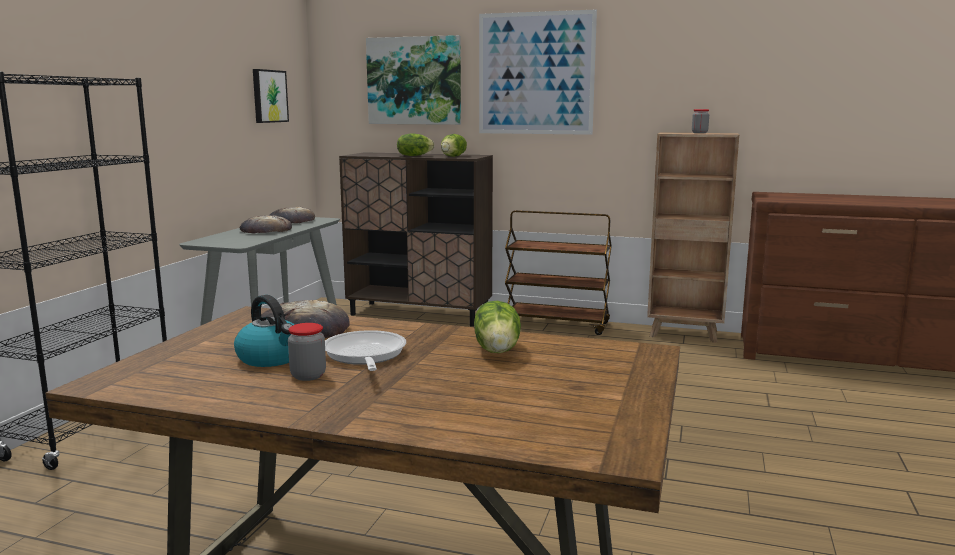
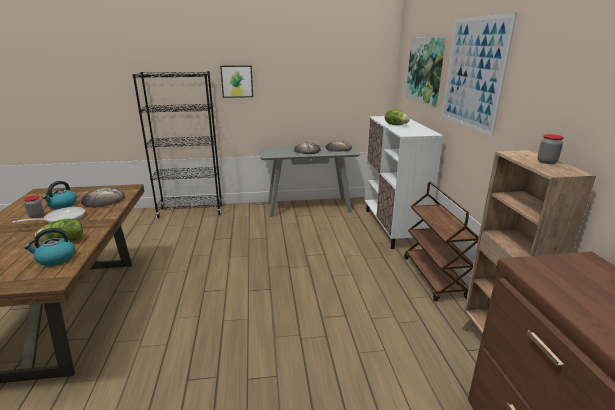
camera: 65 degrees right, 10 degrees up
(269, 96) = (349, 75): picture -> picture (237, 81)
(420, 314) = (392, 227): brown cabinet -> white cabinet
(453, 156) = (406, 131): lettuce -> none
(567, 353) = (56, 259): none -> kettle

